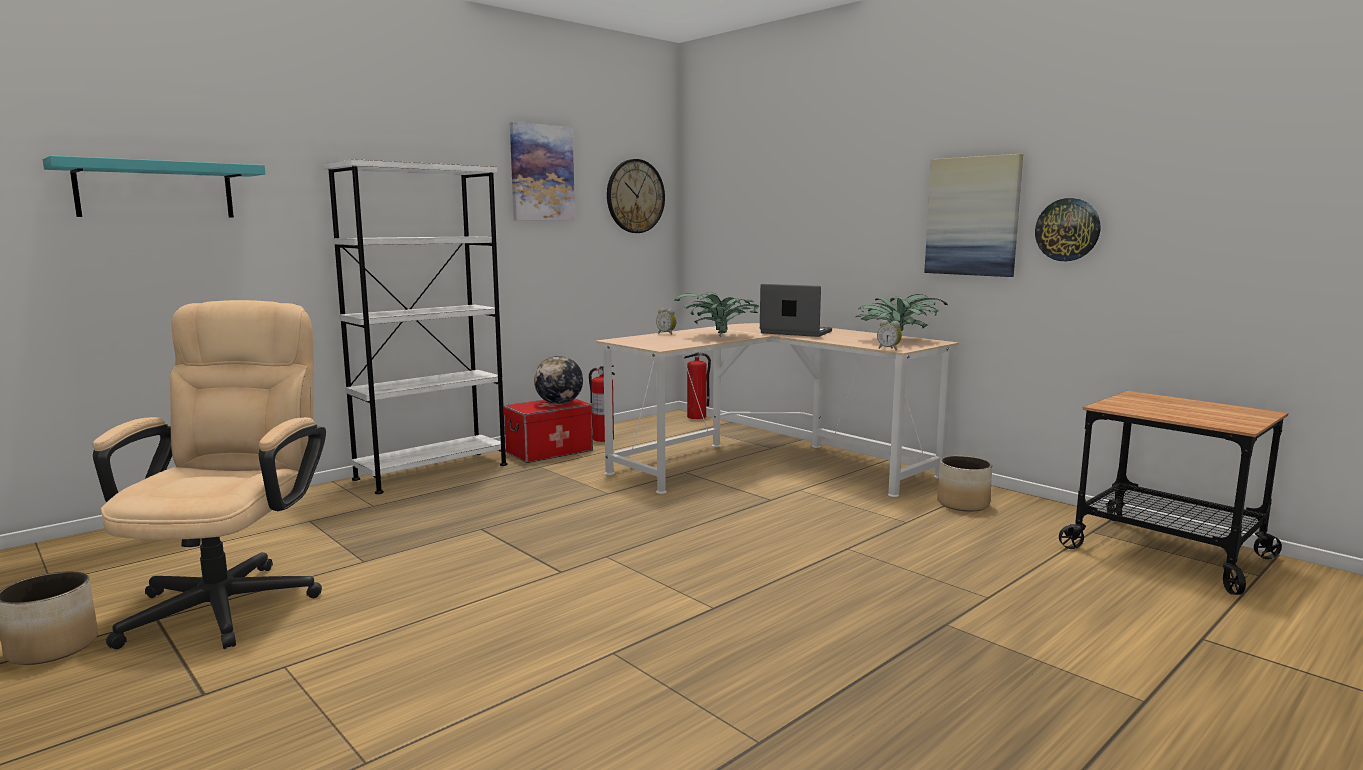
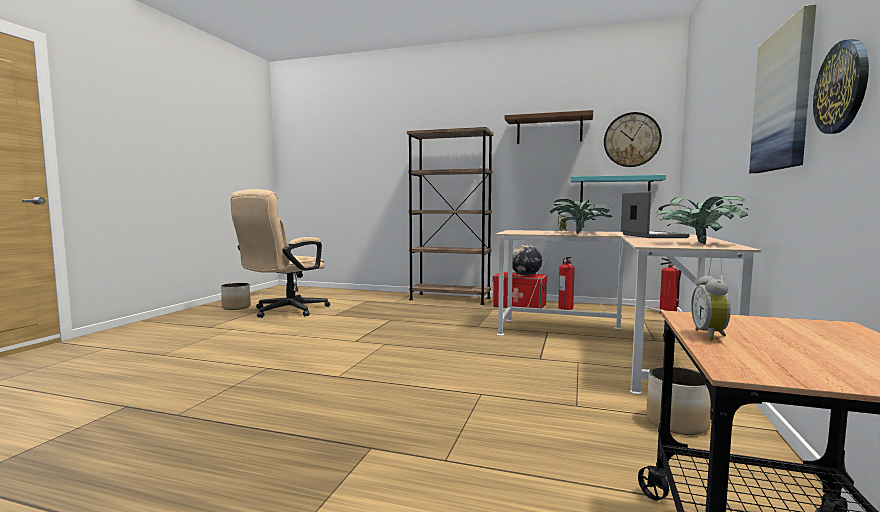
camera: 60 degrees right, 5 degrees down
(155, 190) = (356, 153): turquoise shelf -> turquoise shelf (614, 189)
(231, 599) = (284, 311): beige office chair -> beige office chair turned 150 degrees clockwise
(432, 472) = (450, 299): white bookcase -> brown bookcase
(542, 173) = (549, 130): picture -> brown shelf
(889, 349) = (641, 244): alarm clock -> alarm clock (711, 335)

